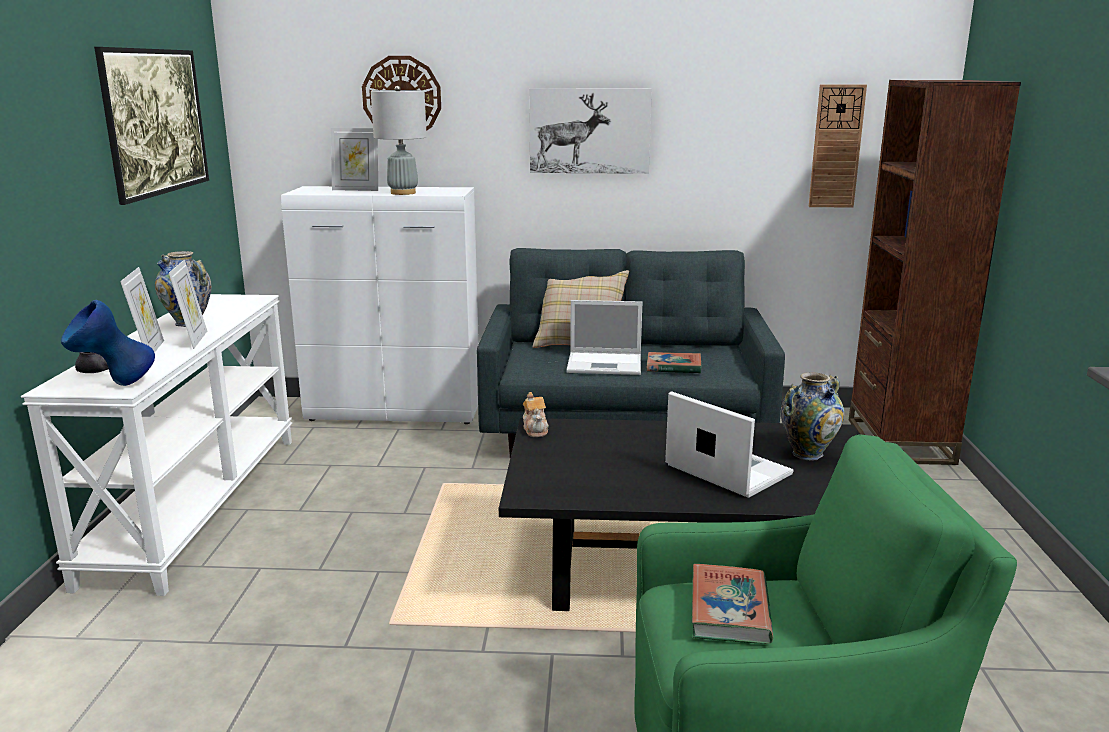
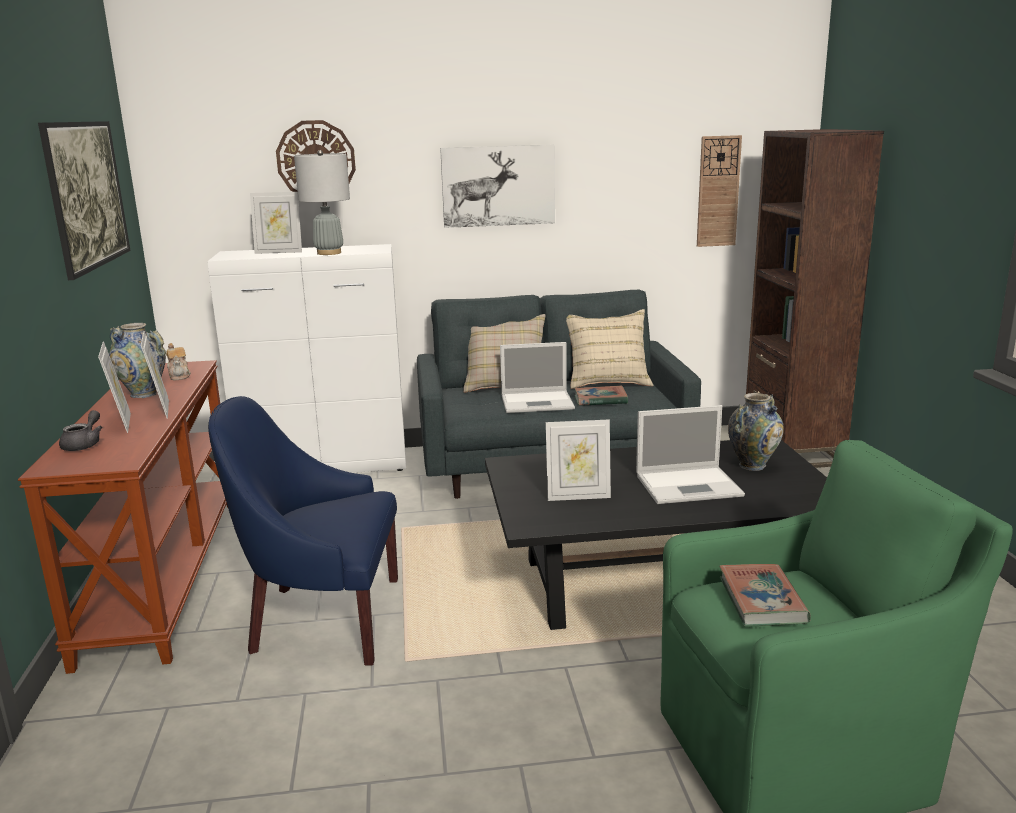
camera: 10 degrees left, 0 degrees up
(115, 386) = (112, 460): blue vase -> none
(196, 504) = (163, 574): white console table -> brown console table
(327, 568) = (323, 618): none -> blue armchair
(536, 429) = (505, 467): teapot -> teapot (179, 375)
(596, 469) = (578, 496): none -> picture frame
(691, 348) = (607, 381): none -> beige pillow
(726, 469) = (690, 485): laptop -> laptop turned 135 degrees clockwise

